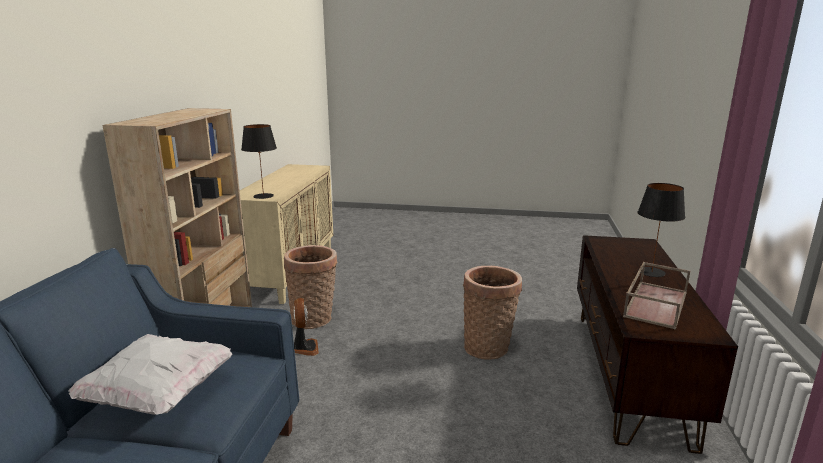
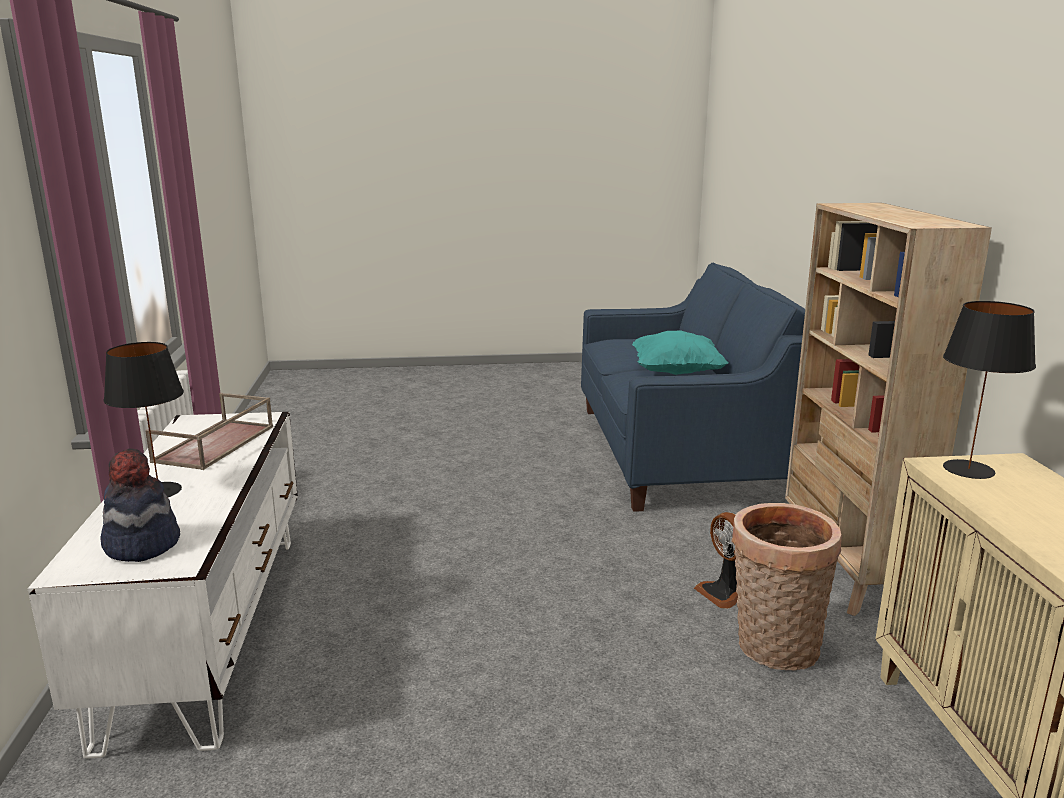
camera: 165 degrees right, 0 degrees up
(159, 395) = (676, 373): white pillow -> turquoise pillow
(489, 347) = (430, 640): basket -> none
(626, 248) = (141, 544): none -> hat
(628, 373) = (209, 629): brown tv stand -> white tv stand

